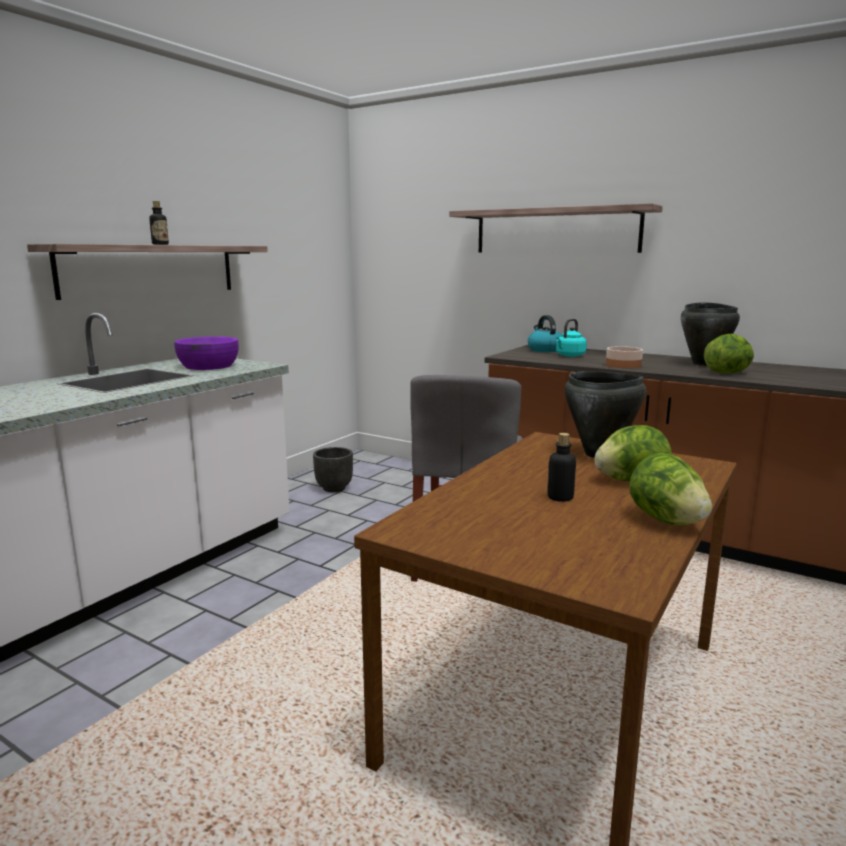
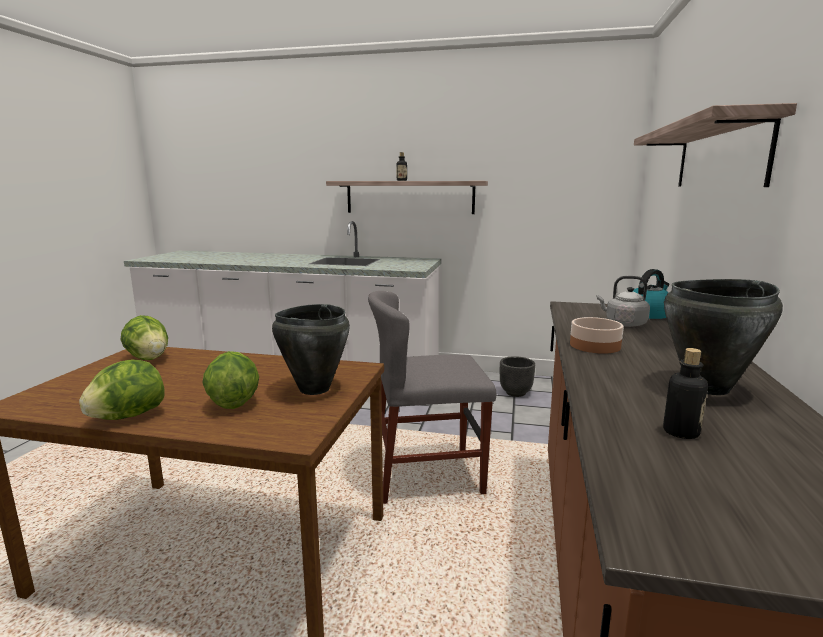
camera: 70 degrees right, 0 degrees up
(209, 366) = (399, 263): purple bowl -> none
(560, 497) = (190, 381): bottle -> bottle (681, 432)
(569, 355) = (623, 323): turquoise kettle -> grey kettle
(728, 373) = (635, 401): lettuce -> lettuce (149, 358)

